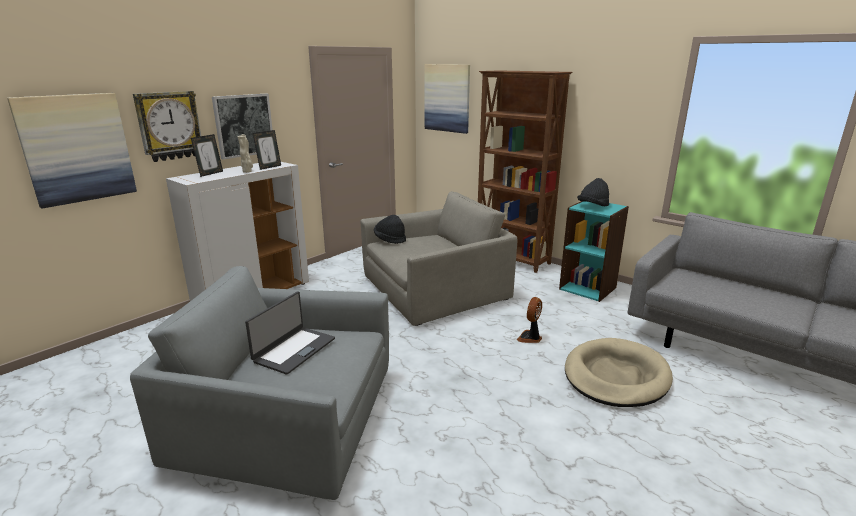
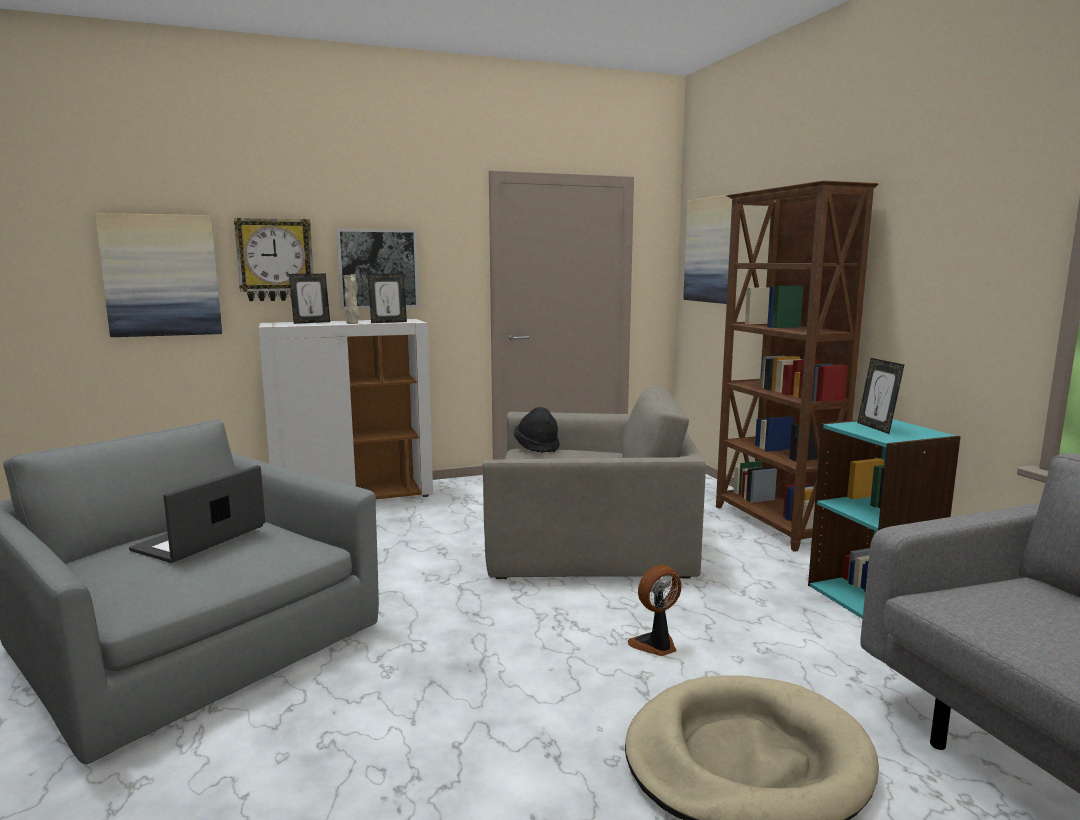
camera: 30 degrees right, 10 degrees down
(293, 350) = (201, 539): laptop -> laptop turned 150 degrees clockwise
(593, 206) = (876, 428): black hat -> picture frame

